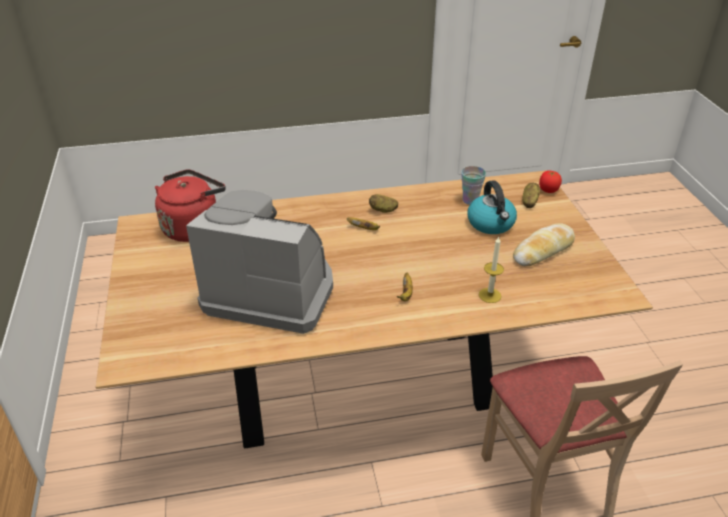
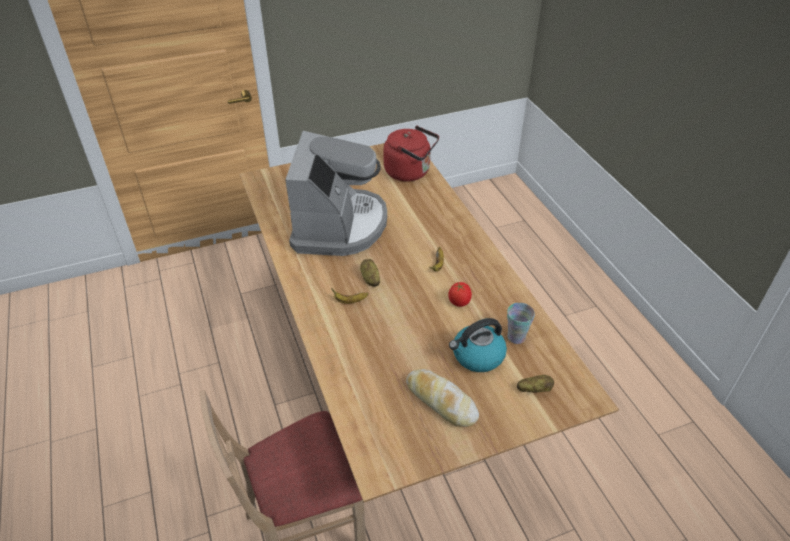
camera: 80 degrees right, 5 degrees up
(383, 210) = (472, 273): potato -> potato (370, 279)
(489, 295) = (358, 358): candle -> none
(548, 190) = (568, 409): tomato -> tomato (459, 302)

